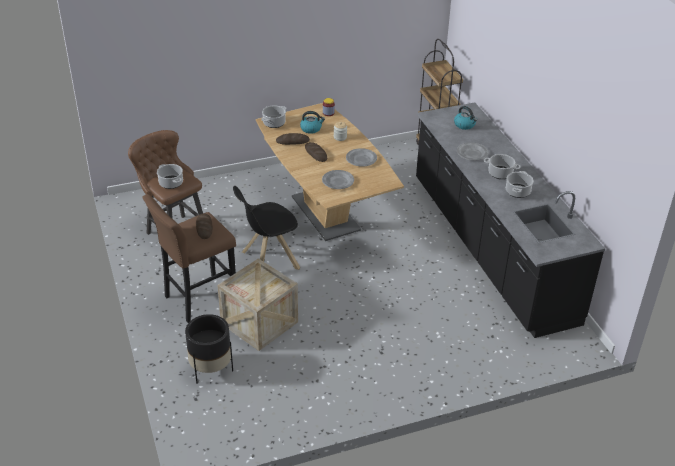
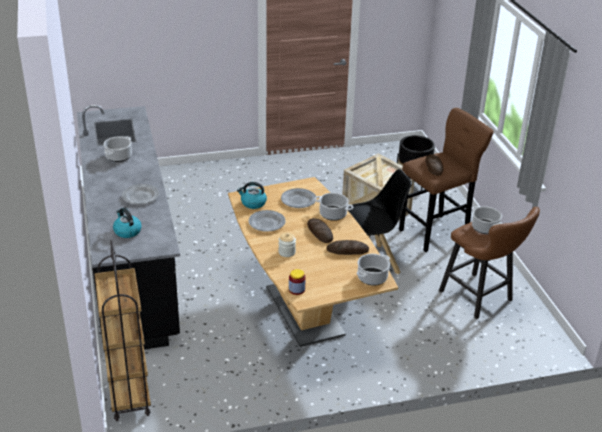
camera: 175 degrees left, 5 degrees down
(311, 129) = (322, 266): kettle -> kettle (253, 203)
(500, 173) = (123, 174): cooking pot -> cooking pot (332, 214)

